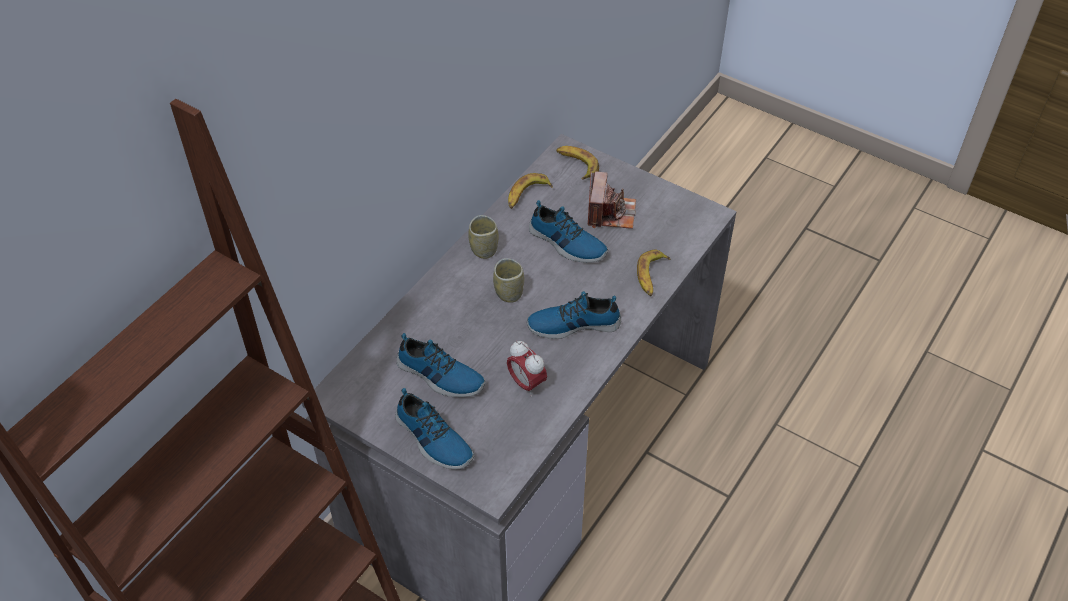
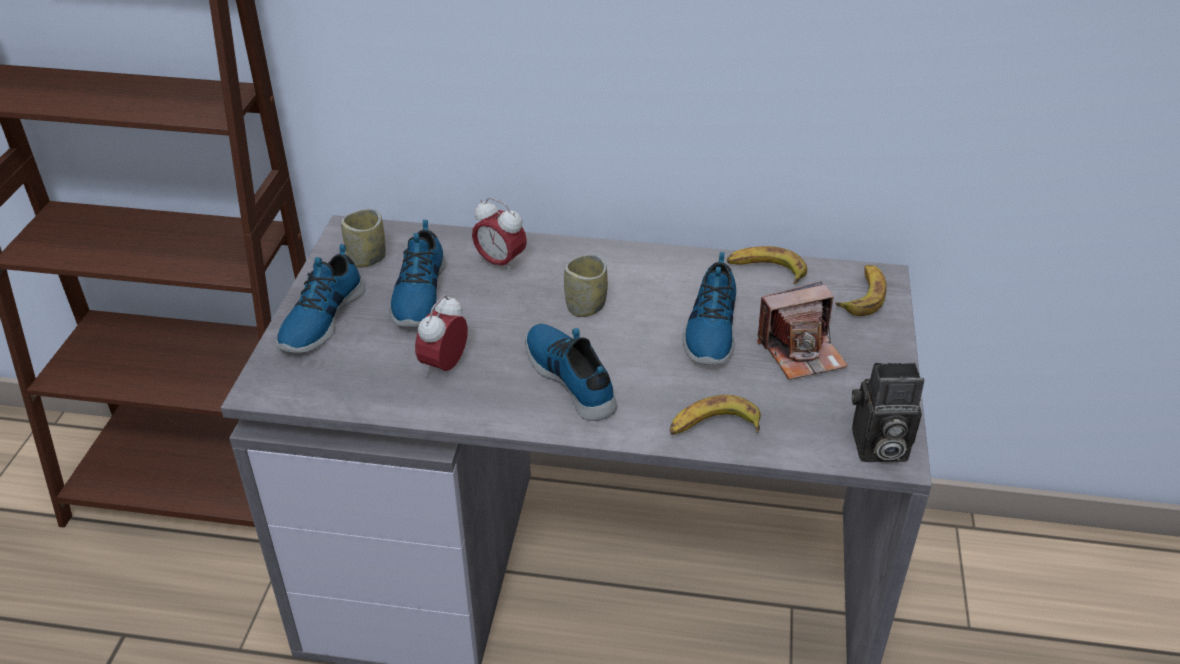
camera: 65 degrees right, 10 degrees down
(433, 320) = (500, 263): none -> alarm clock
(484, 249) = (642, 265): cup -> cup (367, 259)
(701, 218) = (877, 448): none -> camera

